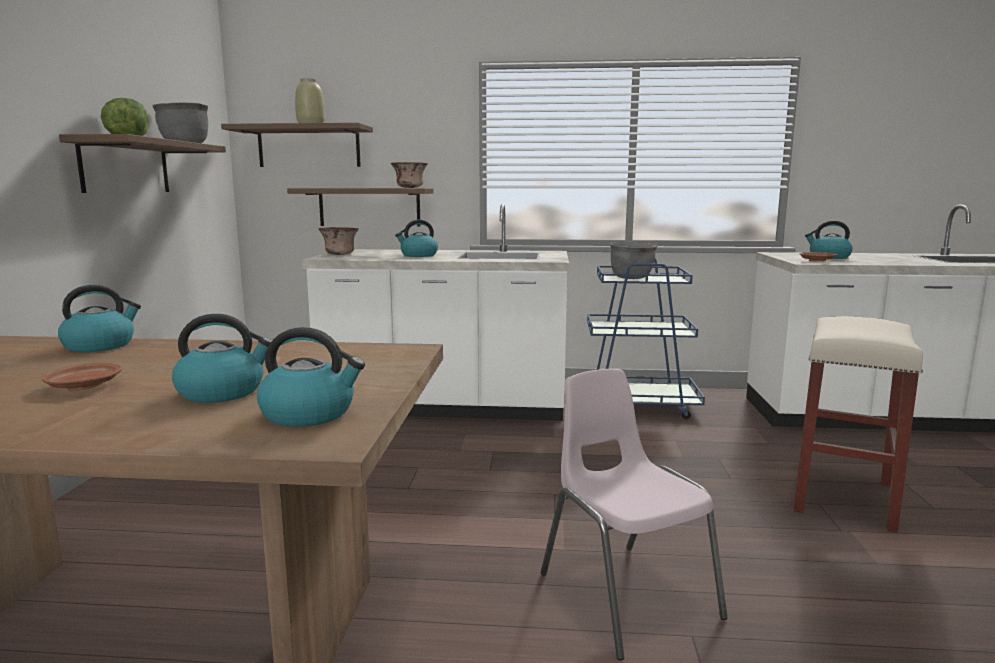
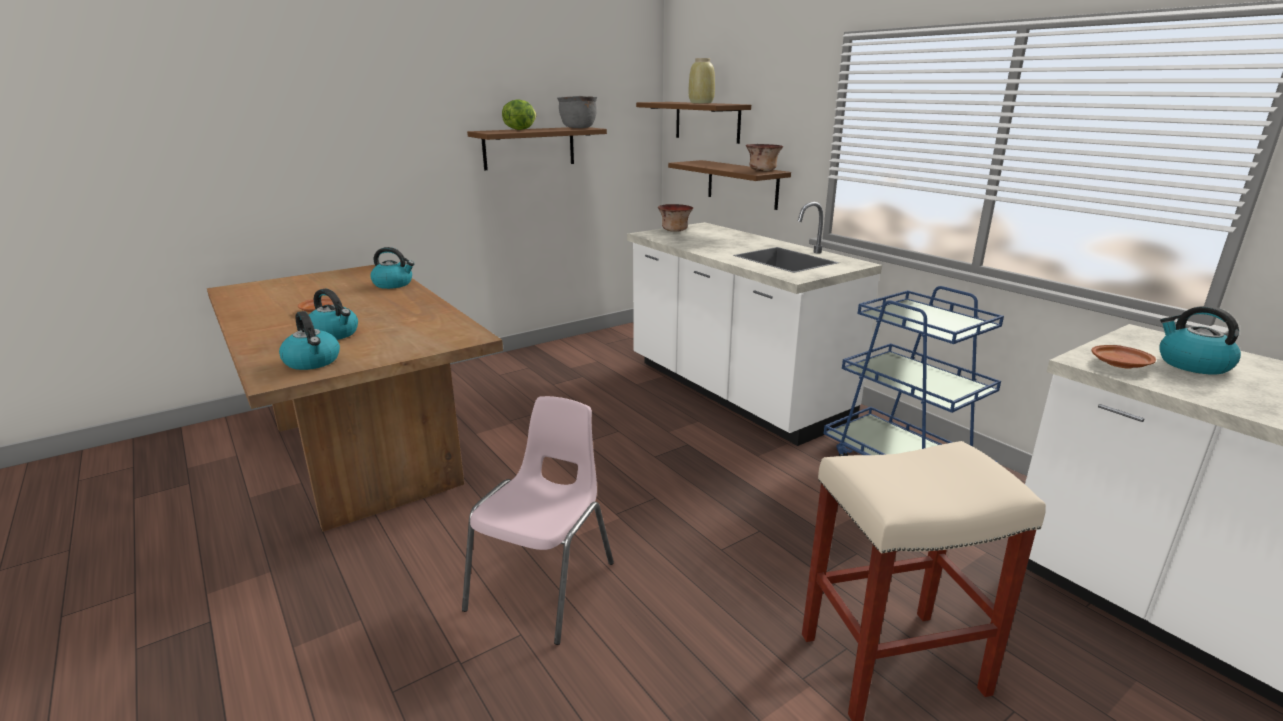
camera: 50 degrees right, 10 degrees up
(418, 255) = (720, 244): kettle -> none
(631, 278) = (910, 316): grey cooking pot -> none

